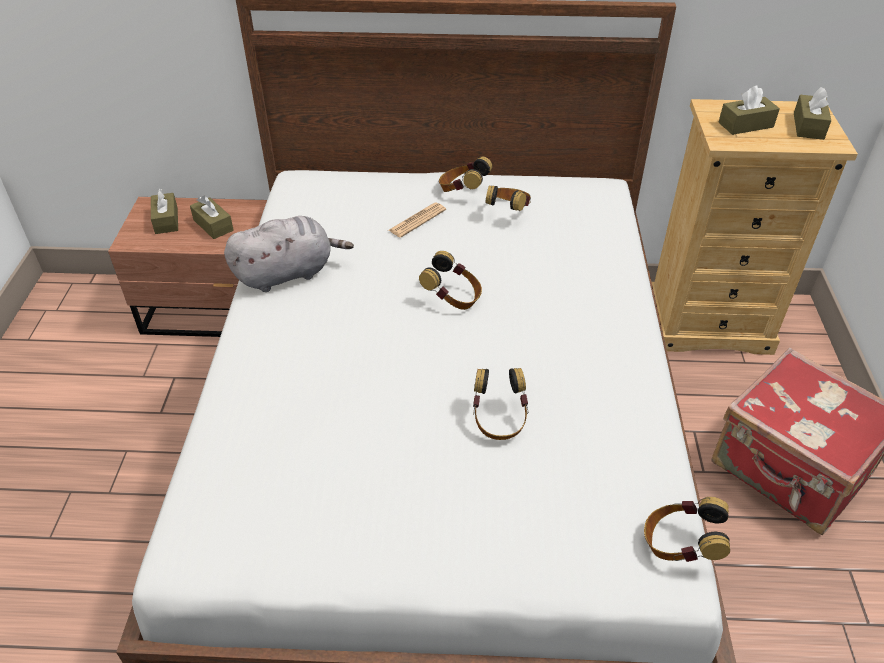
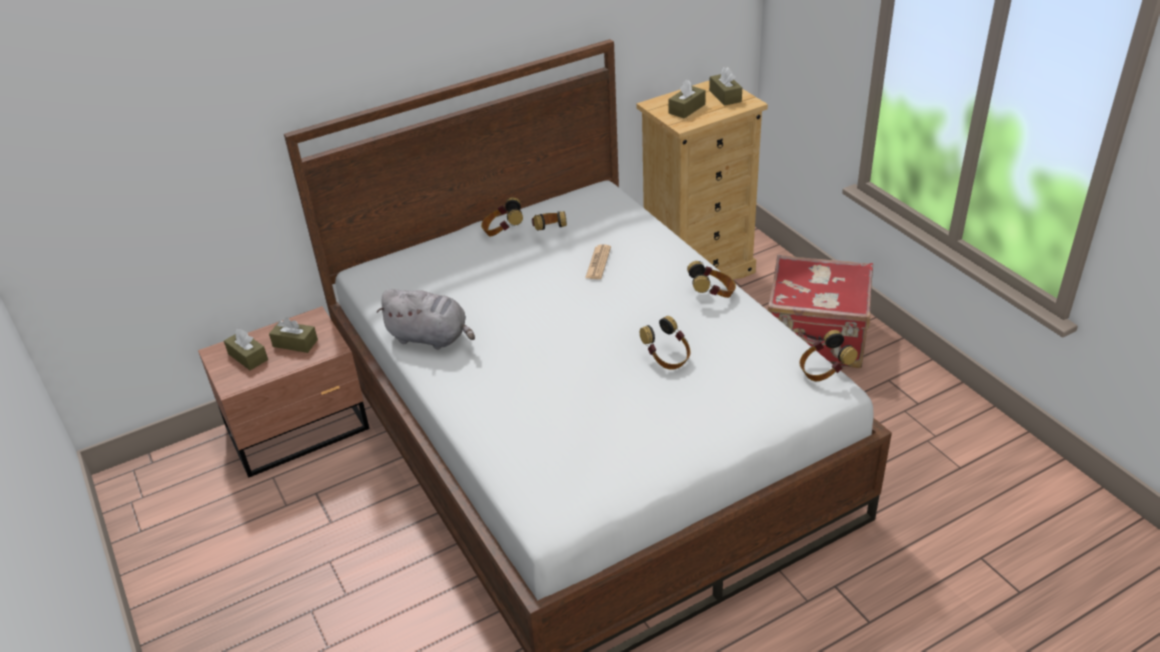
camera: 30 degrees left, 5 degrees down
(288, 273) = (431, 337): grey plush toy -> grey plush toy turned 75 degrees clockwise
(417, 220) = (489, 264): newspaper -> newspaper (598, 263)
(453, 298) = (567, 302): headphones -> headphones (712, 294)

